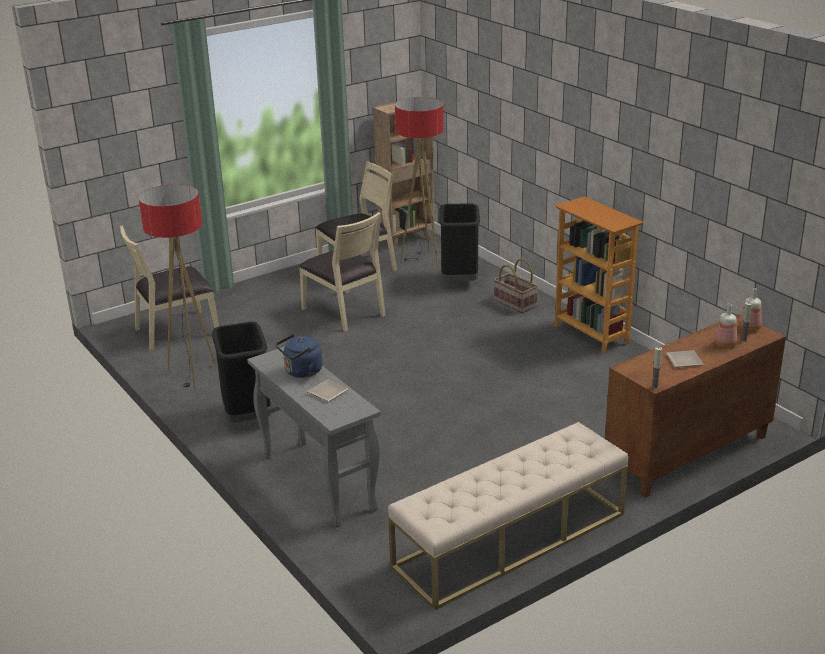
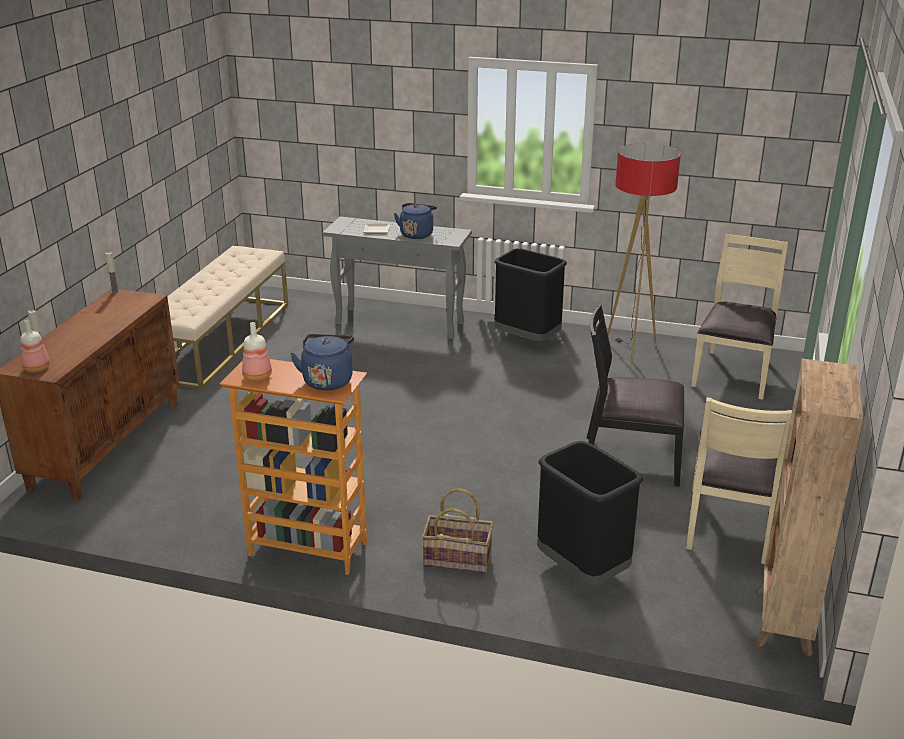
camera: 140 degrees right, 0 degrees up
(345, 311) = (630, 458): beige chair -> black chair
(422, 260) = (688, 586): floor lamp -> none
(581, 207) = (327, 380): none -> blue kettle
(683, 360) = (99, 318): plate -> none
(725, 344) = (60, 344): bottle -> bottle (257, 377)

